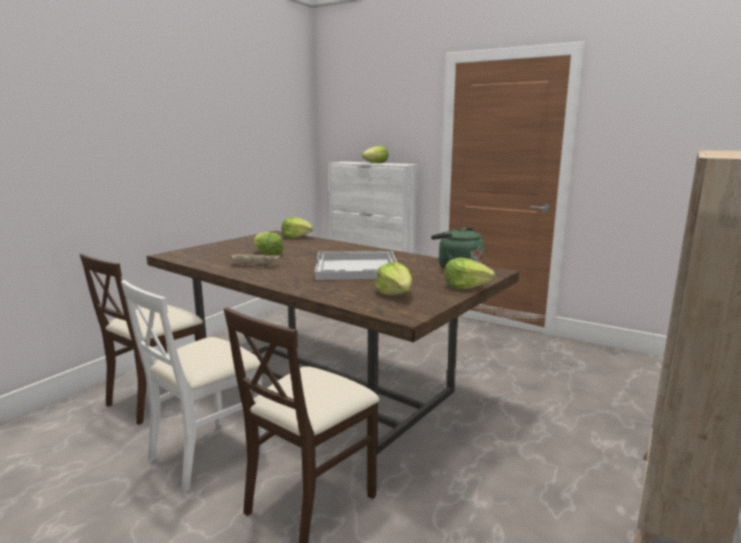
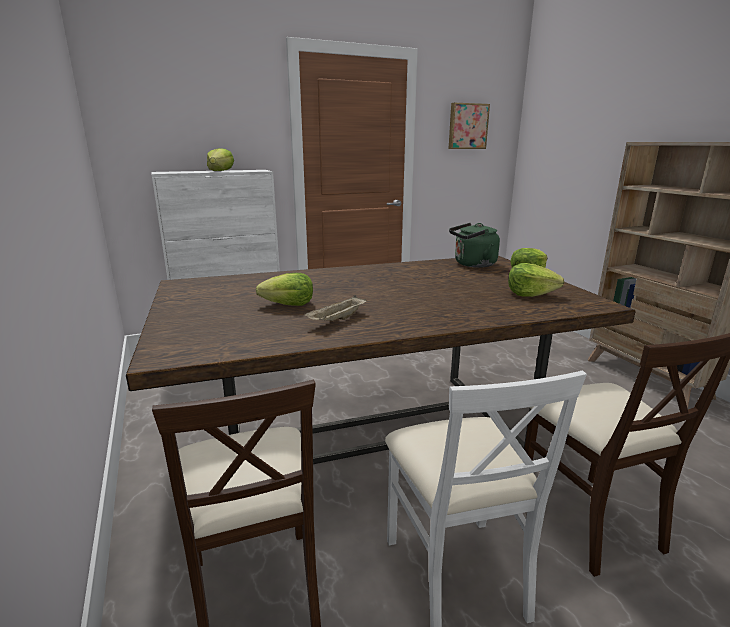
camera: 55 degrees left, 5 degrees up
(296, 237) = (227, 279): lettuce -> none
(357, 268) = (421, 286): white tray -> none
(658, 124) = (467, 126): none -> picture

